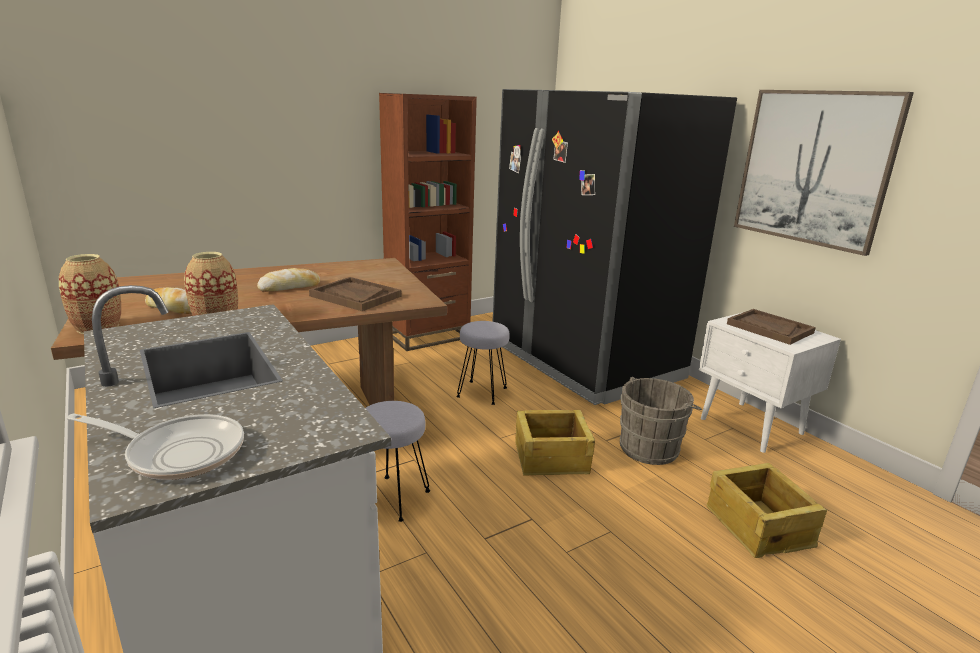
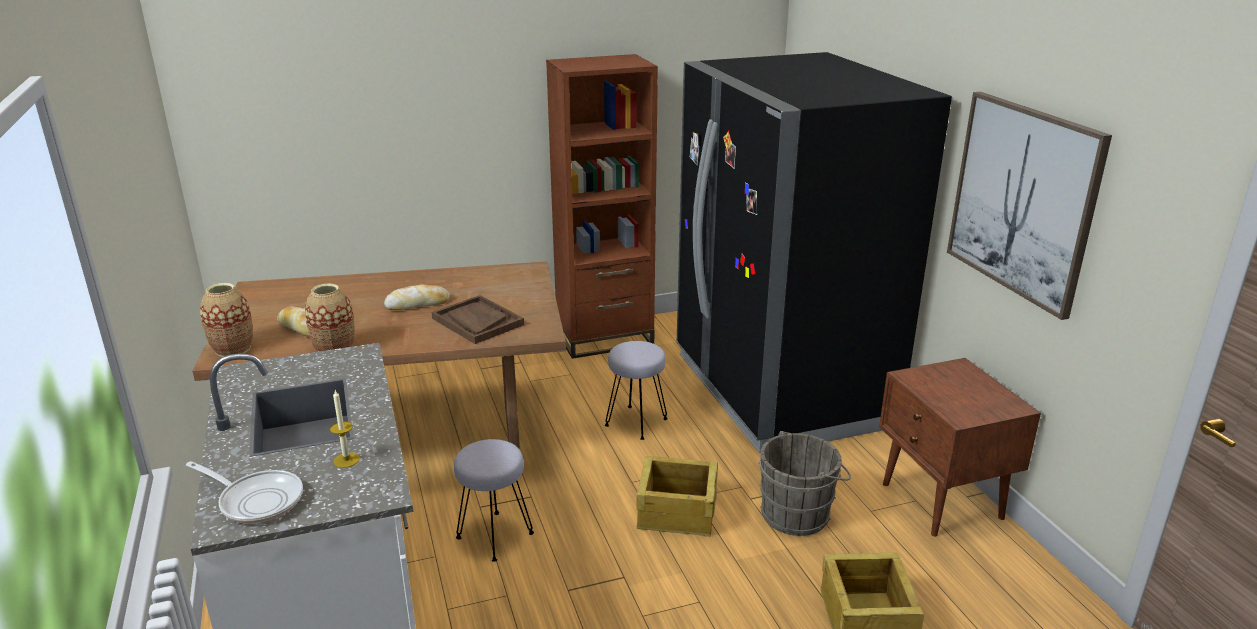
camera: 15 degrees right, 5 degrees up
(284, 401) = (346, 460): none -> candle
(752, 427) = (942, 502): white nightstand -> brown nightstand
(769, 328) = (958, 389): brown tray -> none

